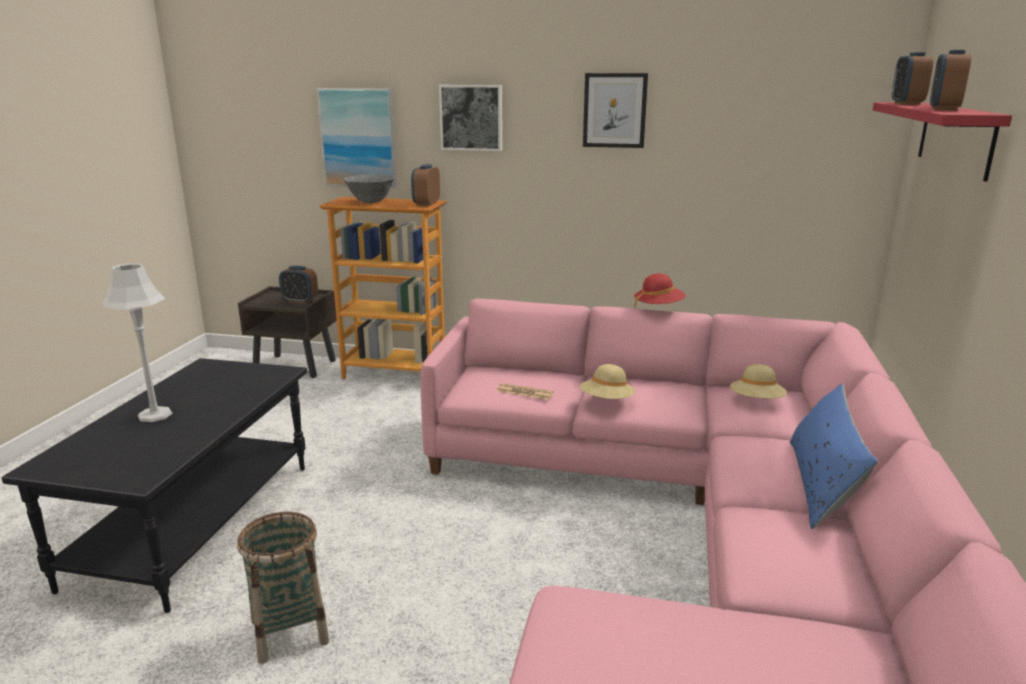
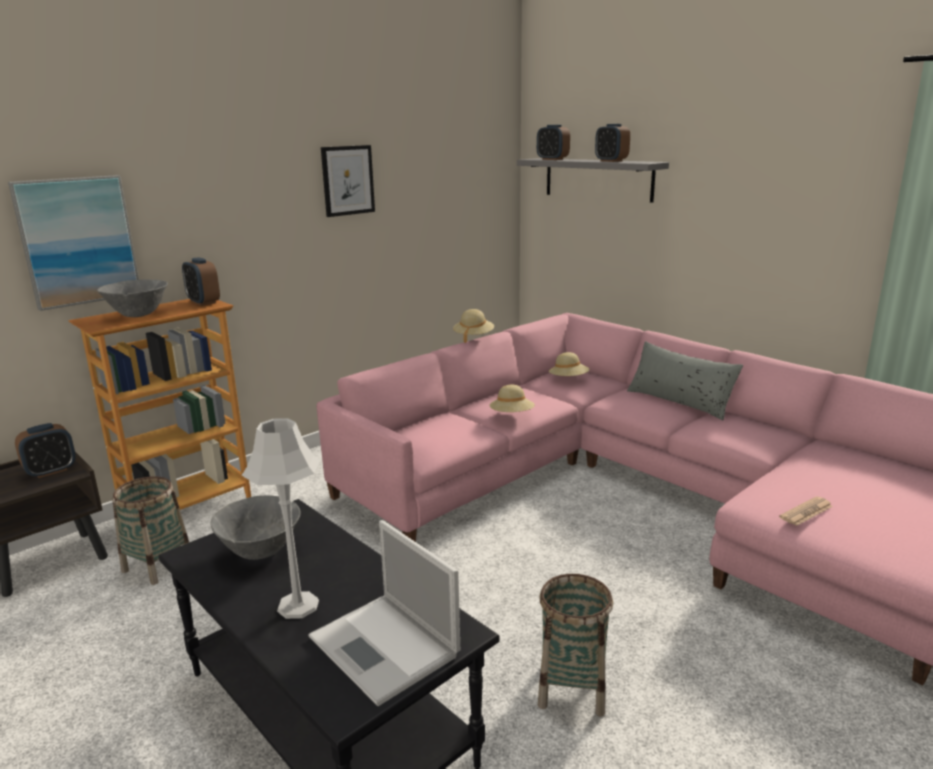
camera: 55 degrees left, 0 degrees up
(112, 458) = (386, 647): none -> laptop
(218, 382) = (261, 552): none -> grey bowl
(320, 395) = (157, 565): none -> basket
(471, 117) = (218, 200): picture -> none
(524, 392) = (458, 435): newspaper -> newspaper (806, 512)
(658, 307) = (473, 337): red hat -> beige hat
(822, 483) = (679, 401): blue pillow -> grey pillow
(955, 138) = (598, 179): red shelf -> grey shelf

